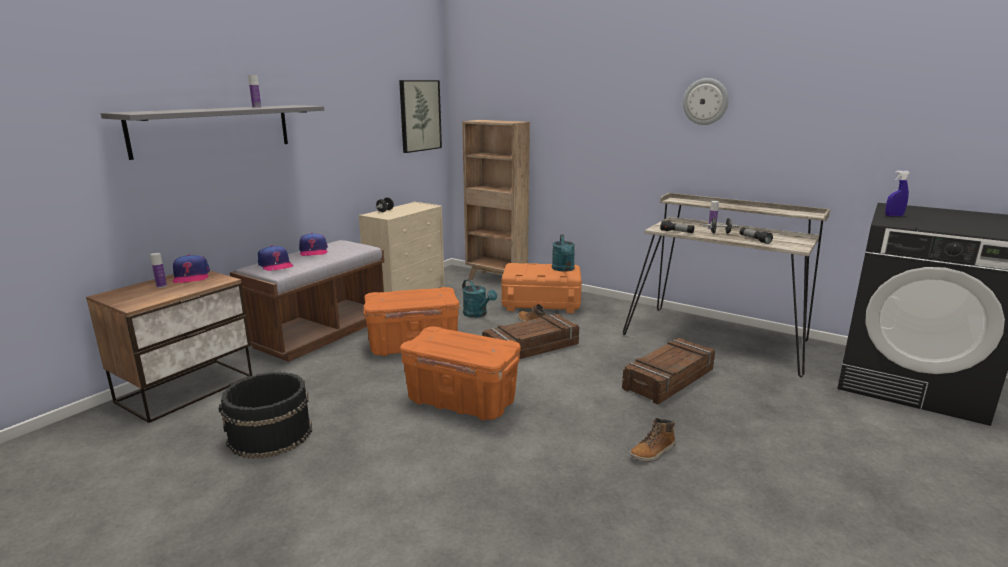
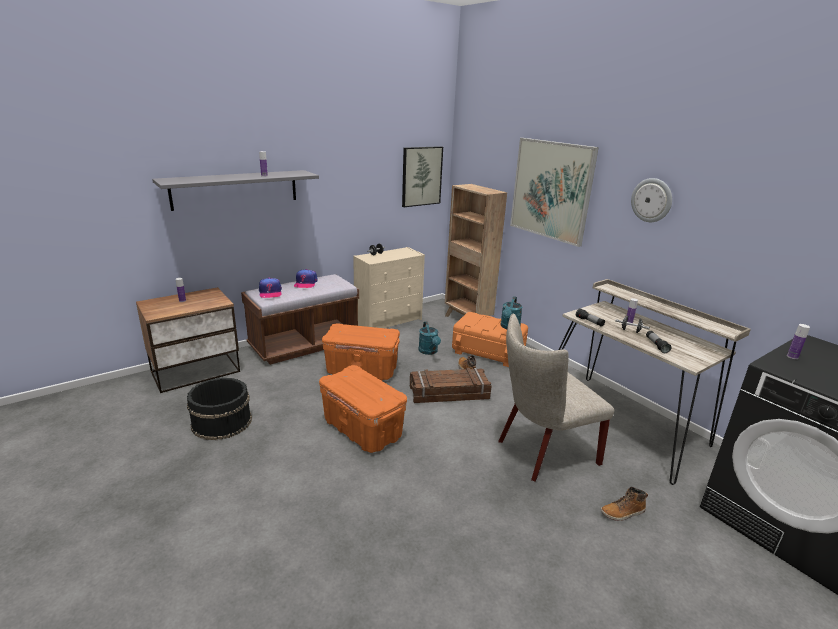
camera: 20 degrees right, 5 degrees up
(191, 276) = (206, 295): cap -> none
(585, 110) = (551, 190): none -> picture
(653, 452) = (475, 518): boot -> boot (623, 512)
(668, 379) = (542, 452): crate -> beige chair
(894, 216) = (792, 357): blue spray bottle -> bottle

